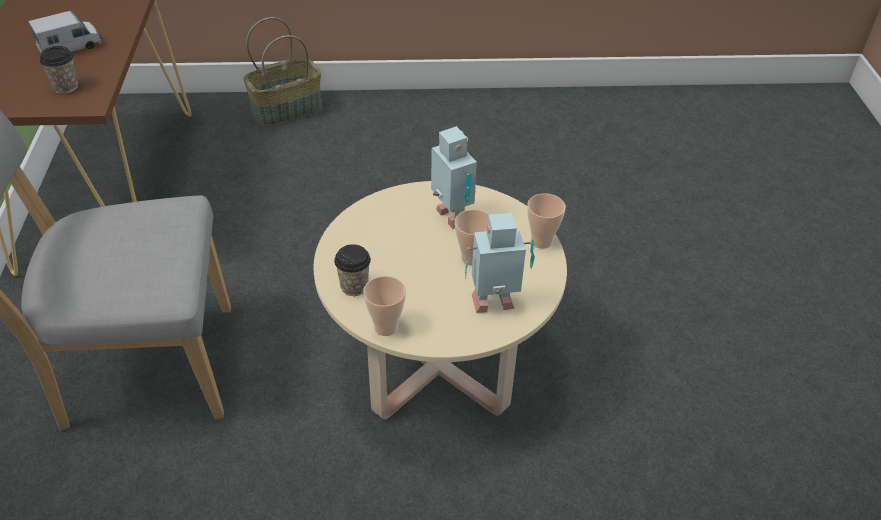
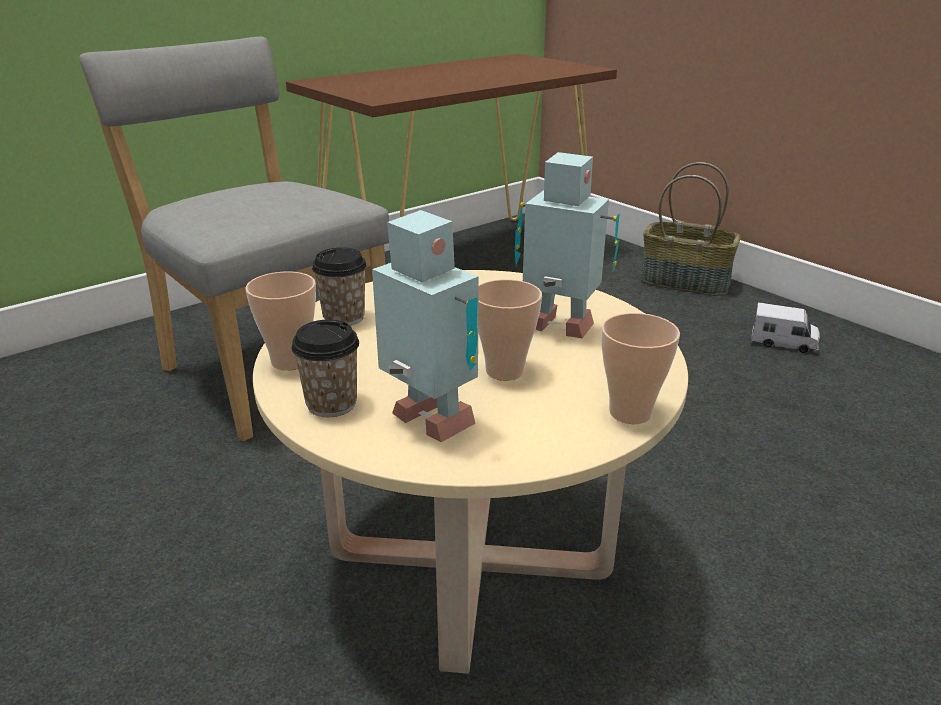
camera: 55 degrees right, 15 degrees down
(66, 87) = (388, 91): cup -> cup (331, 404)
(70, 47) = (442, 80): toy truck -> toy truck (783, 343)
(451, 218) = (560, 330): toy robot -> toy robot turned 90 degrees counterclockwise

